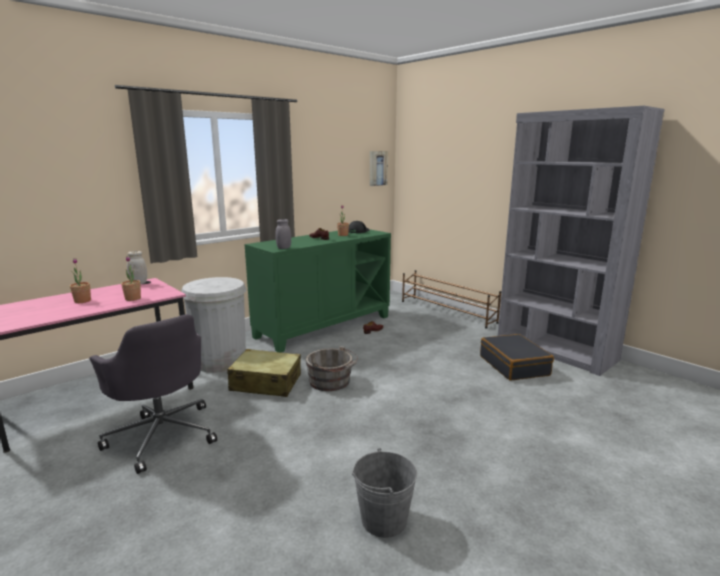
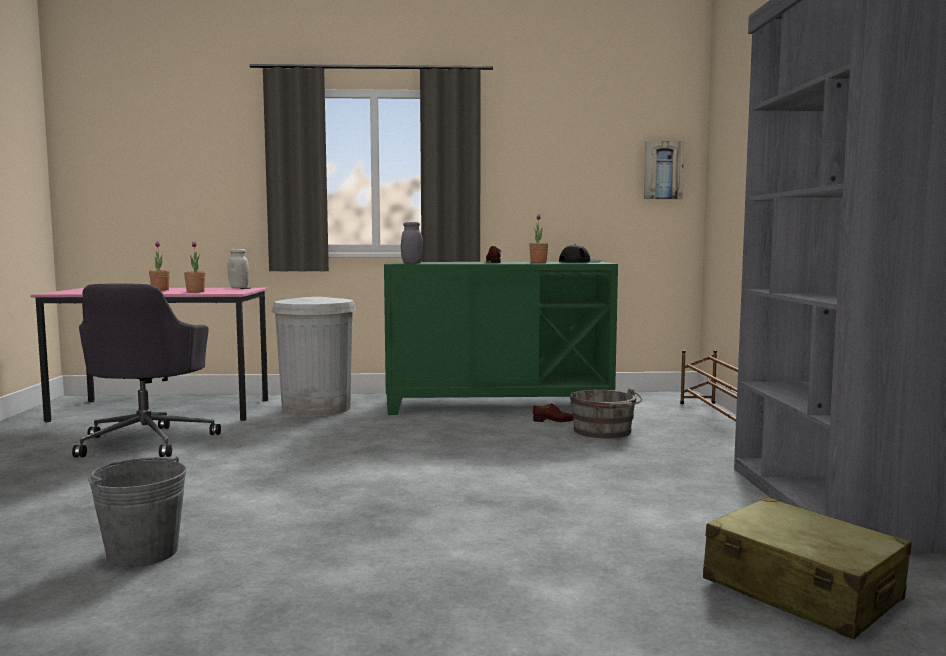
camera: 40 degrees right, 10 degrees down
(266, 383) = (313, 432): beige suitcase -> beige suitcase (801, 591)
(332, 382) = (379, 448): grey bucket -> grey bucket (604, 432)
(514, 365) = (682, 499): black suitcase -> none

